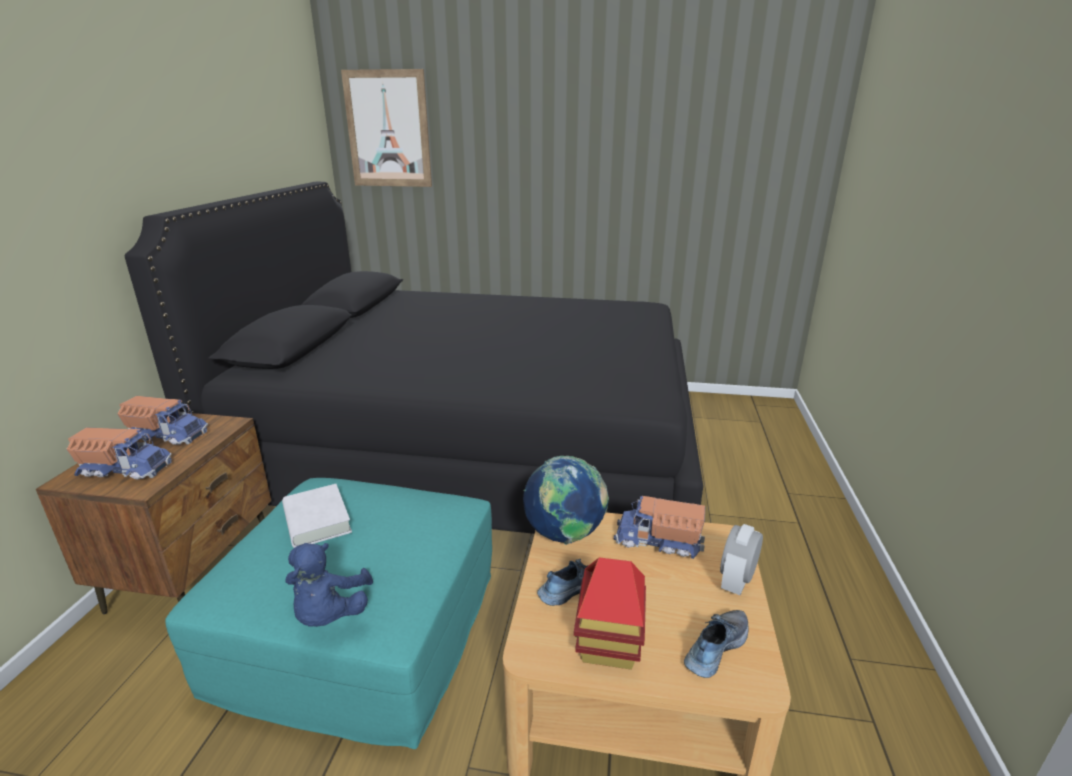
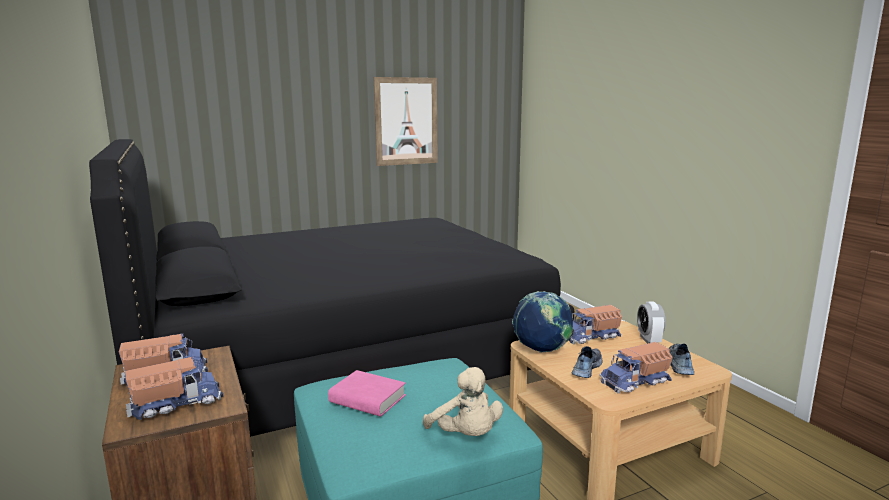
camera: 35 degrees left, 10 degrees down
(317, 521) = (367, 399): white book -> pink book
(330, 614) = (466, 435): blue plush toy -> beige plush toy
(388, 129) = (175, 91): picture -> picture (406, 121)
(609, 644) = (636, 382): toy house -> toy truck

